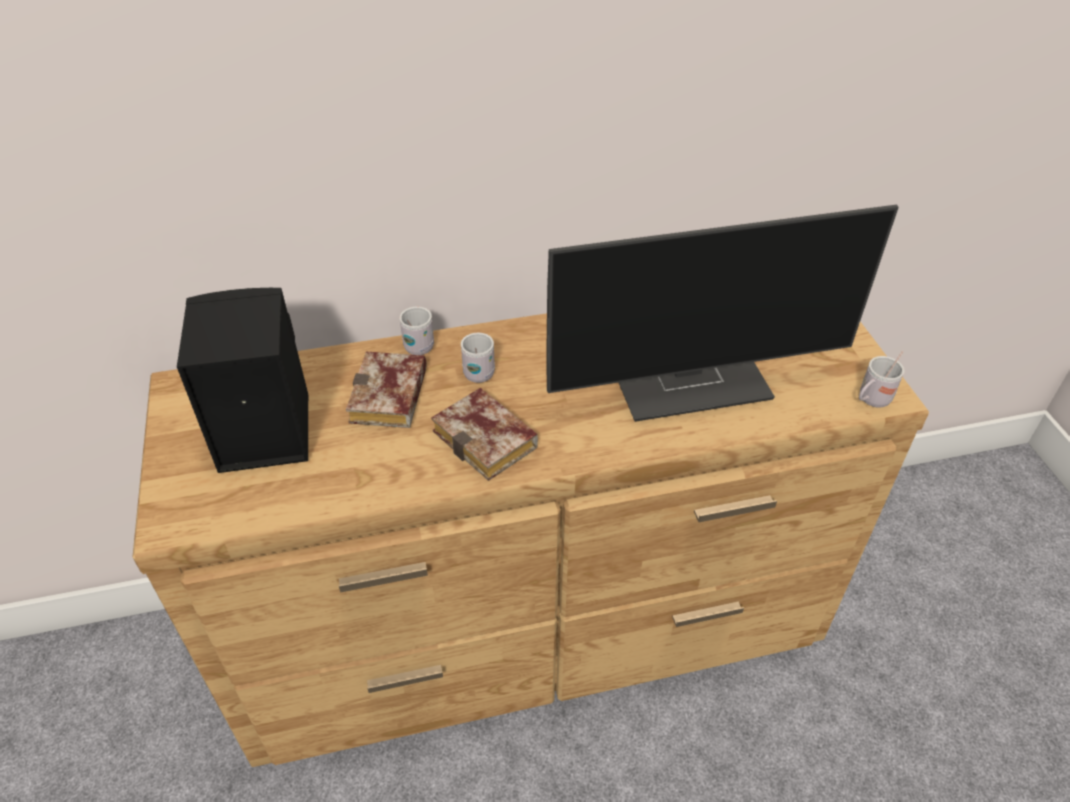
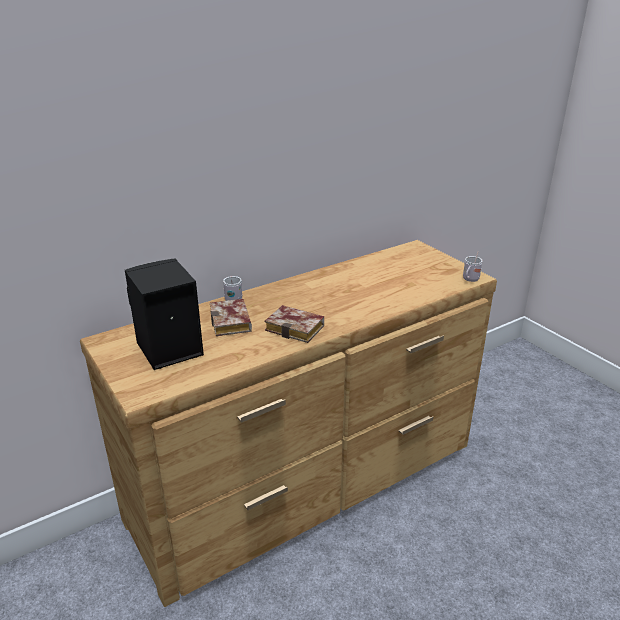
camera: 20 degrees left, 15 degrees down
(479, 371) = (273, 303): white mug -> none
(691, 380) = (383, 288): monitor -> none

